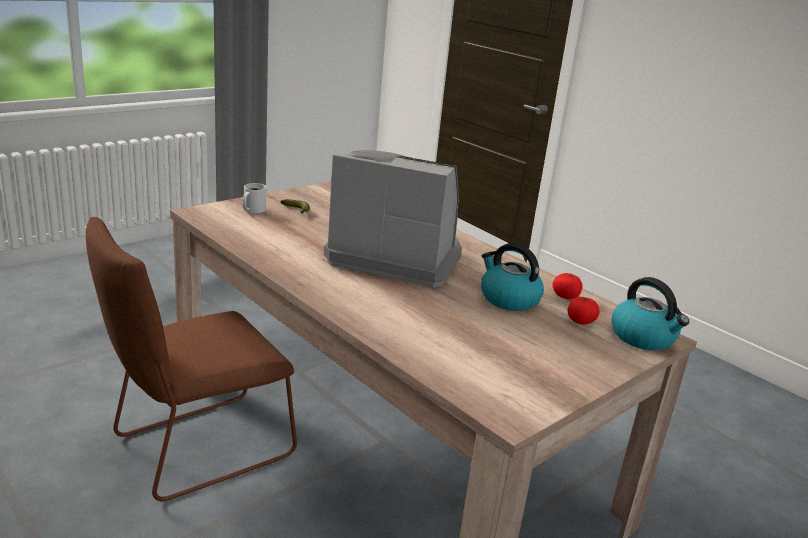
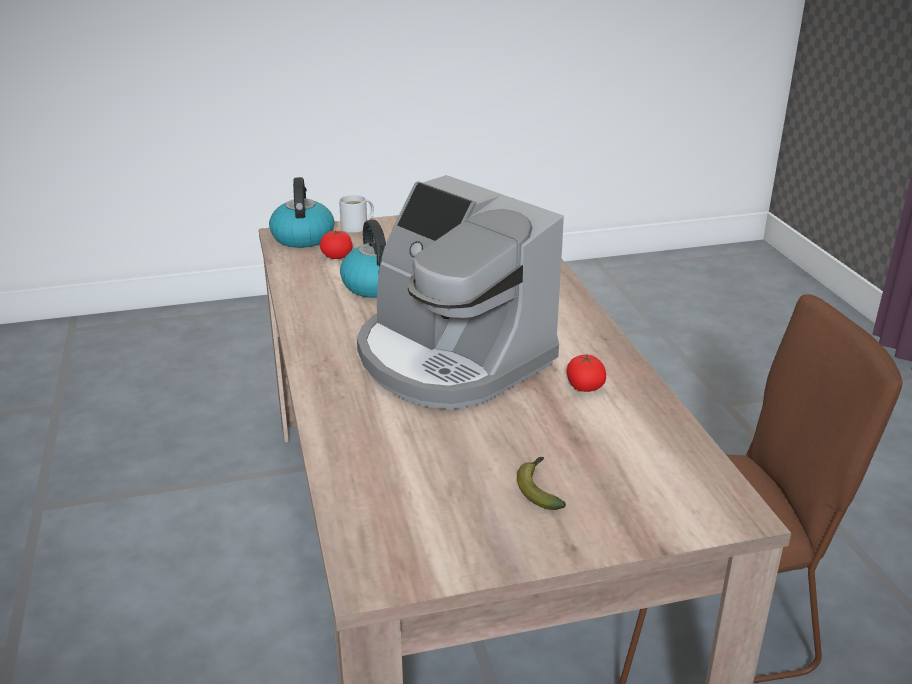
camera: 150 degrees left, 5 degrees up
(252, 210) = (625, 505): white mug -> white mug (357, 227)
(565, 296) = (308, 279): tomato -> tomato (584, 387)

